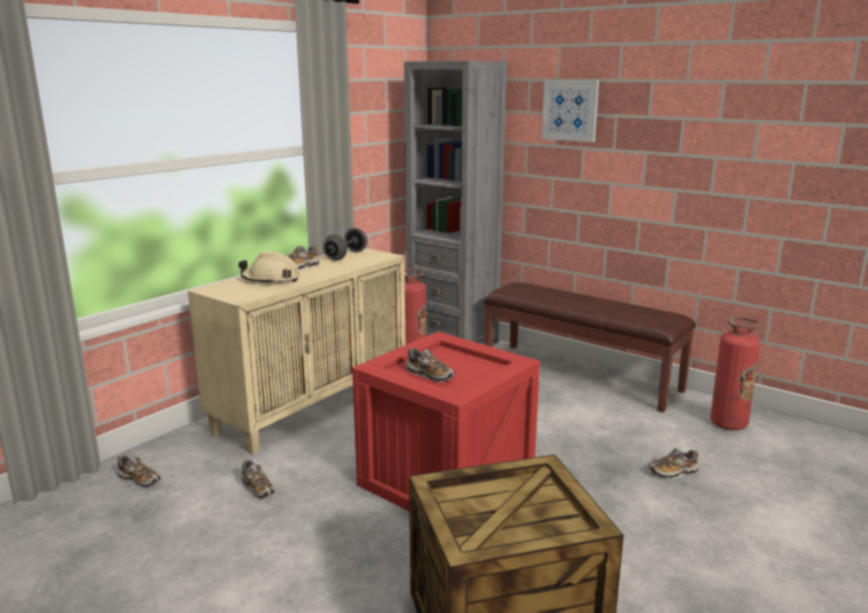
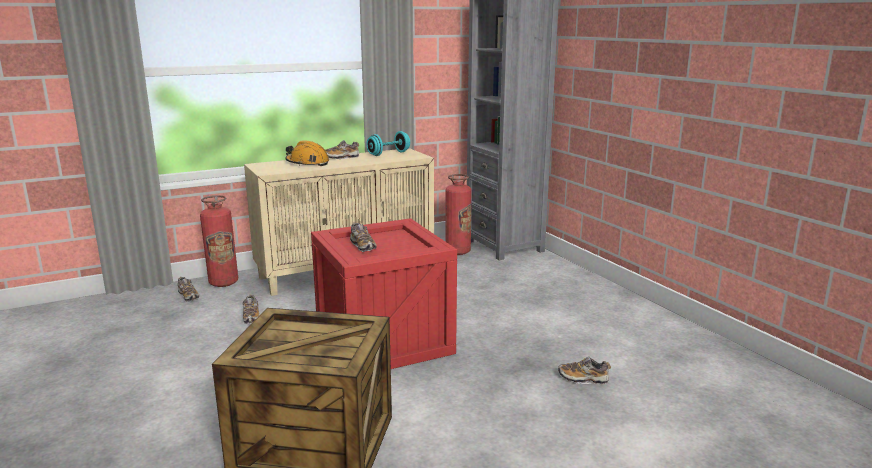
camera: 25 degrees right, 0 degrees up
(271, 280) = (307, 163): beige hard hat -> orange hard hat
(346, 256) = (388, 154): grey dumbbell -> turquoise dumbbell
(570, 110) = (604, 35): picture -> none
(580, 375) = (589, 288): brown bench -> none
(728, 424) = (690, 354): fire extinguisher -> fire extinguisher (223, 282)

